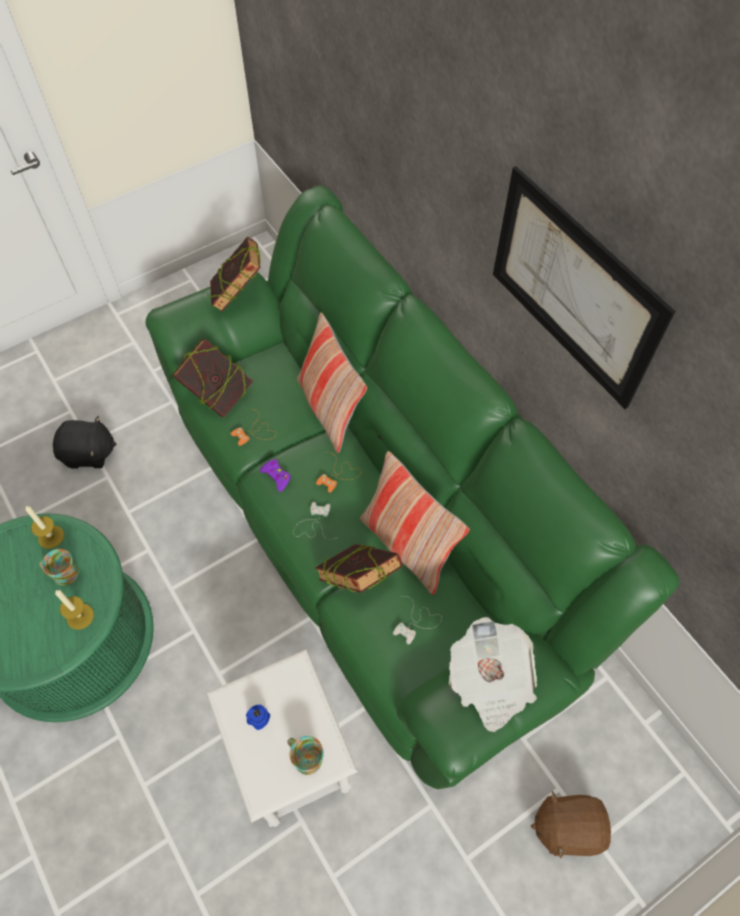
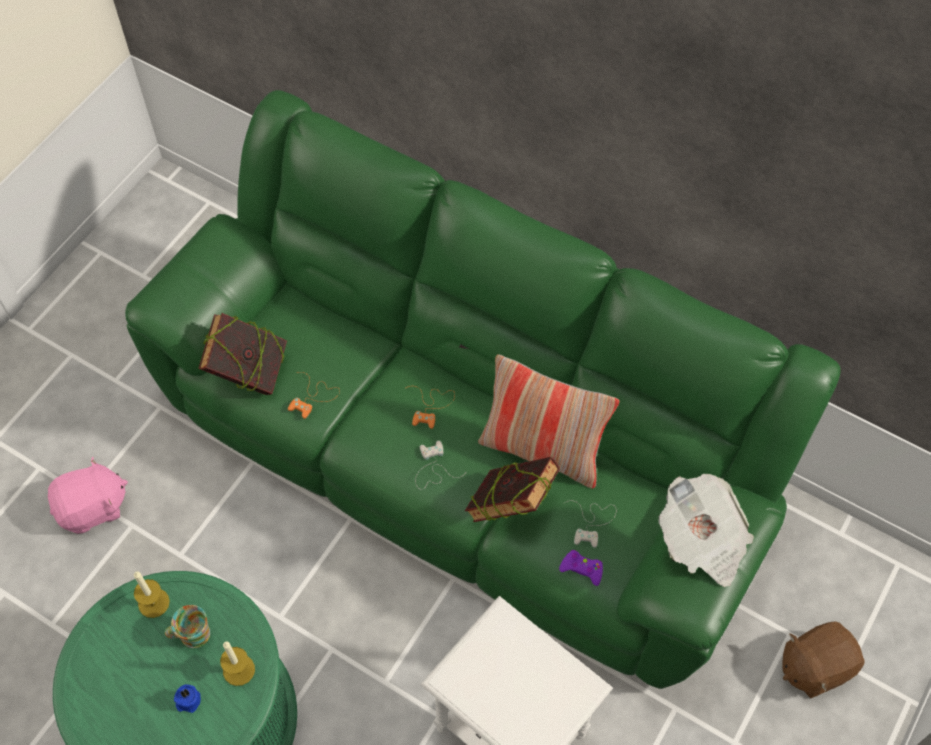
camera: 25 degrees left, 0 degrees up
(89, 454) = (93, 508): black plush toy -> pink plush toy
(239, 296) = (224, 249): book -> none
(258, 718) = (489, 683): blue candle -> blue candle (188, 701)
(277, 476) = (365, 435): purple game controller -> purple game controller (582, 569)
(305, 756) = (556, 697): mug -> none
(330, 410) = (382, 340): pillow -> none
(573, 289) = (649, 124): picture -> none

